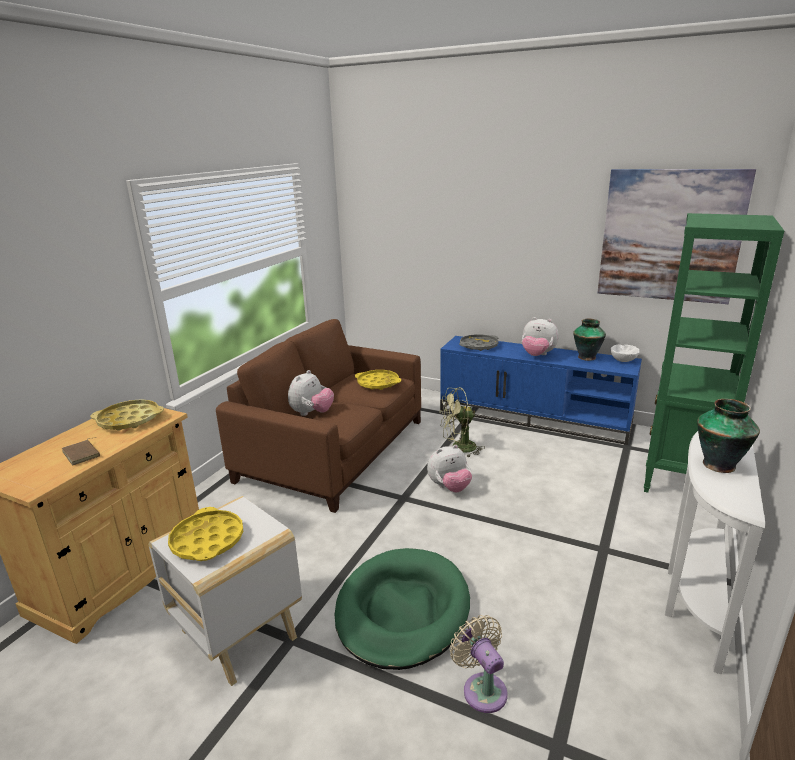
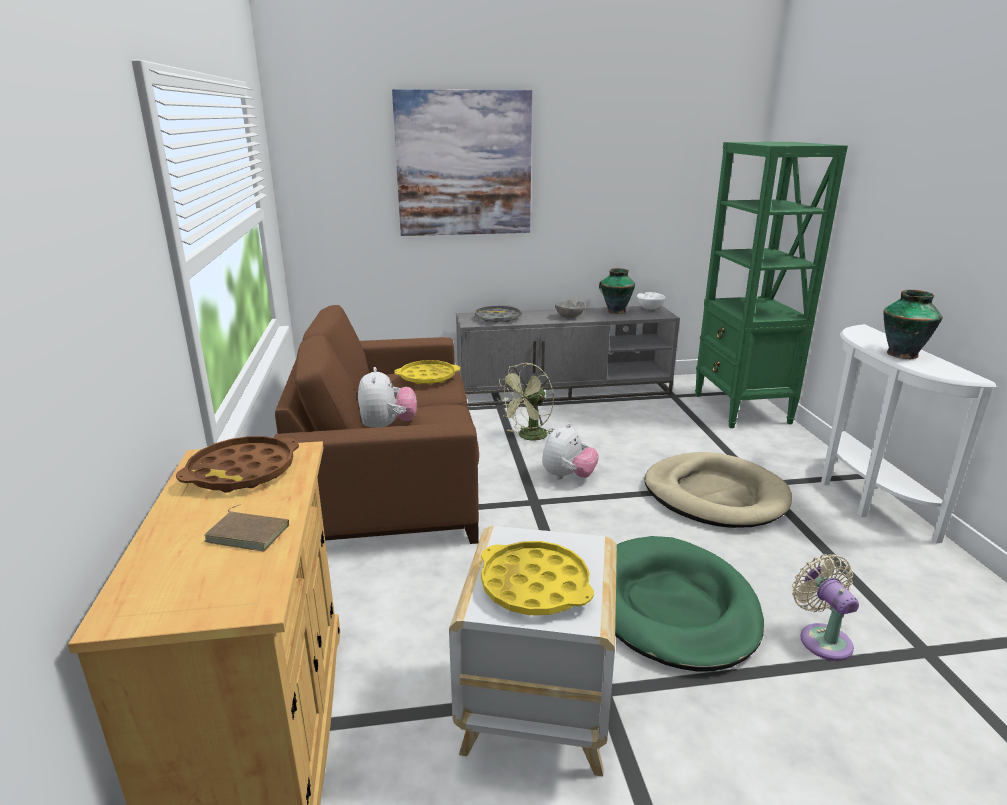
camera: 35 degrees left, 0 degrees up
(129, 420) = (242, 472): yellow tray -> brown tray
(482, 688) = (822, 638): beige fan -> beige fan turned 45 degrees clockwise
(534, 417) = (564, 390): blue tv stand -> grey tv stand
(537, 355) = (569, 317): plush toy -> grey bowl
(548, 543) = (715, 495): none -> beige dog bed
(670, 236) = (681, 172): picture -> picture (464, 164)

